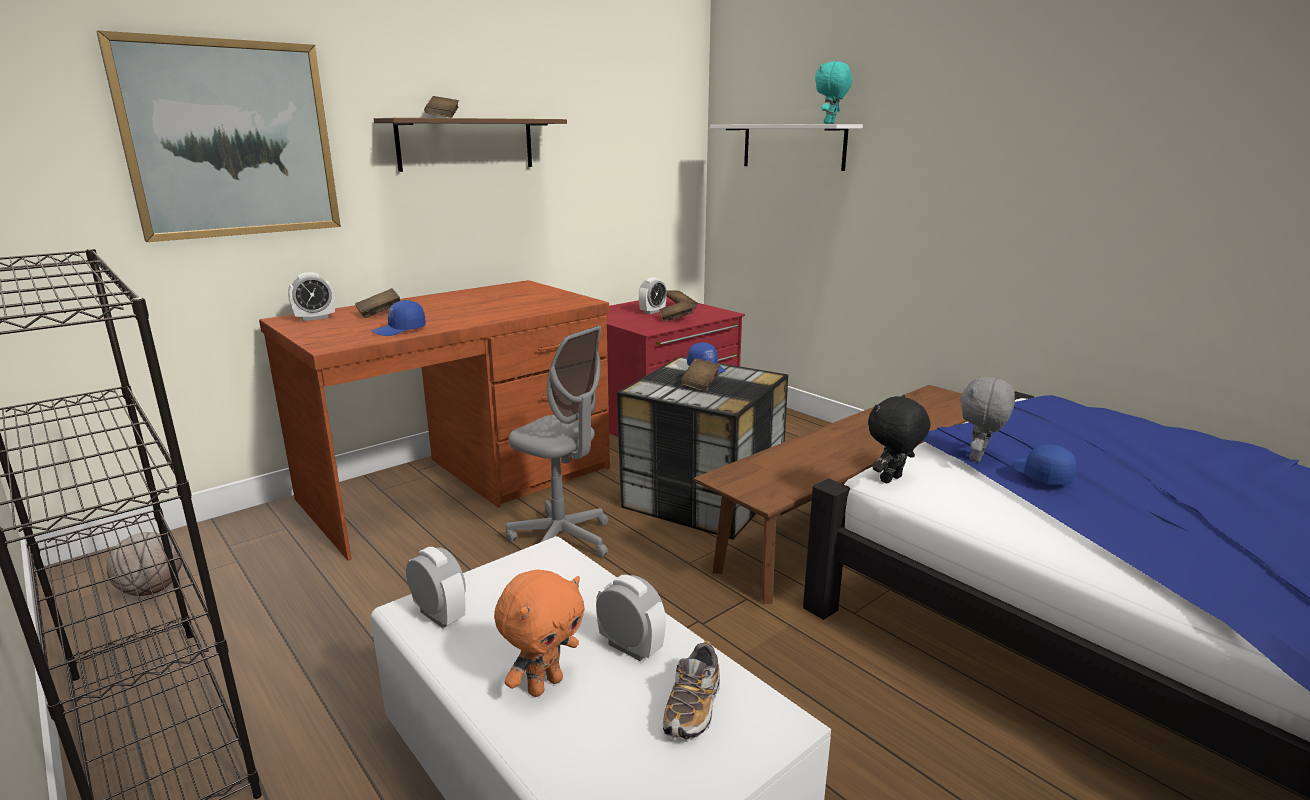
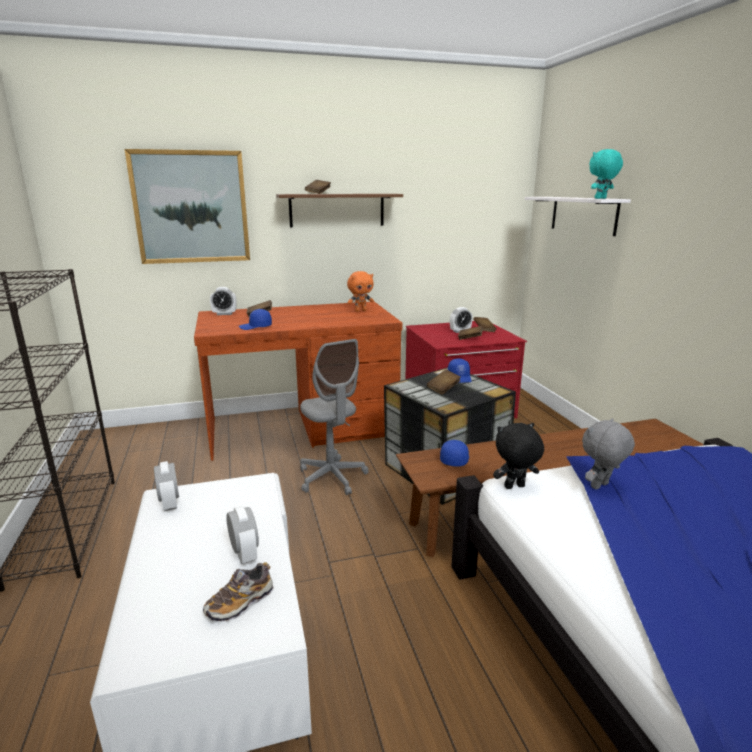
camera: 25 degrees right, 0 degrees up
(152, 590) = (115, 454): basketball -> none
(544, 685) = (179, 560): orange plush toy -> orange plush toy (360, 311)
(1040, 475) = (637, 513): blue cap -> blue cap (454, 459)

